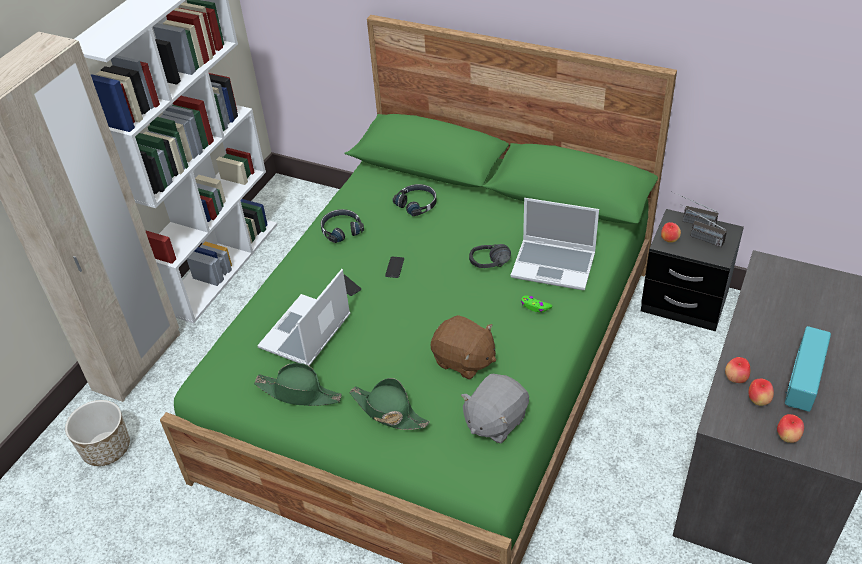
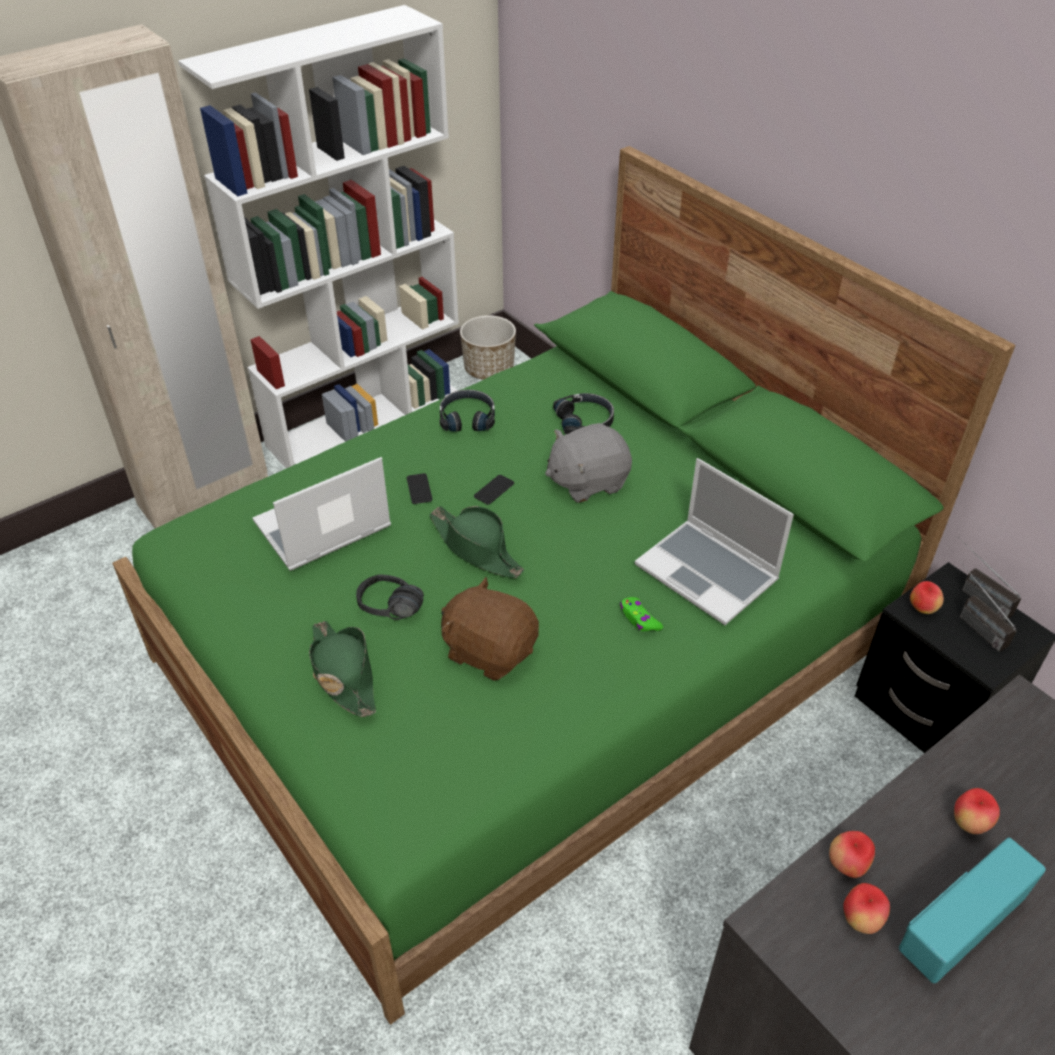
camera: 25 degrees right, 0 degrees up
(106, 448) = (103, 577): planter -> planter (489, 369)
(299, 393) = (259, 599): green hat -> green hat (476, 548)
(464, 360) = (489, 650): brown plush toy -> brown plush toy turned 150 degrees clockwise
(491, 266) = (621, 539): black headphones -> black headphones (387, 614)
(495, 421) = (467, 753): grey plush toy -> grey plush toy (587, 481)
(787, 437) = (869, 1007): apple -> apple (969, 823)

